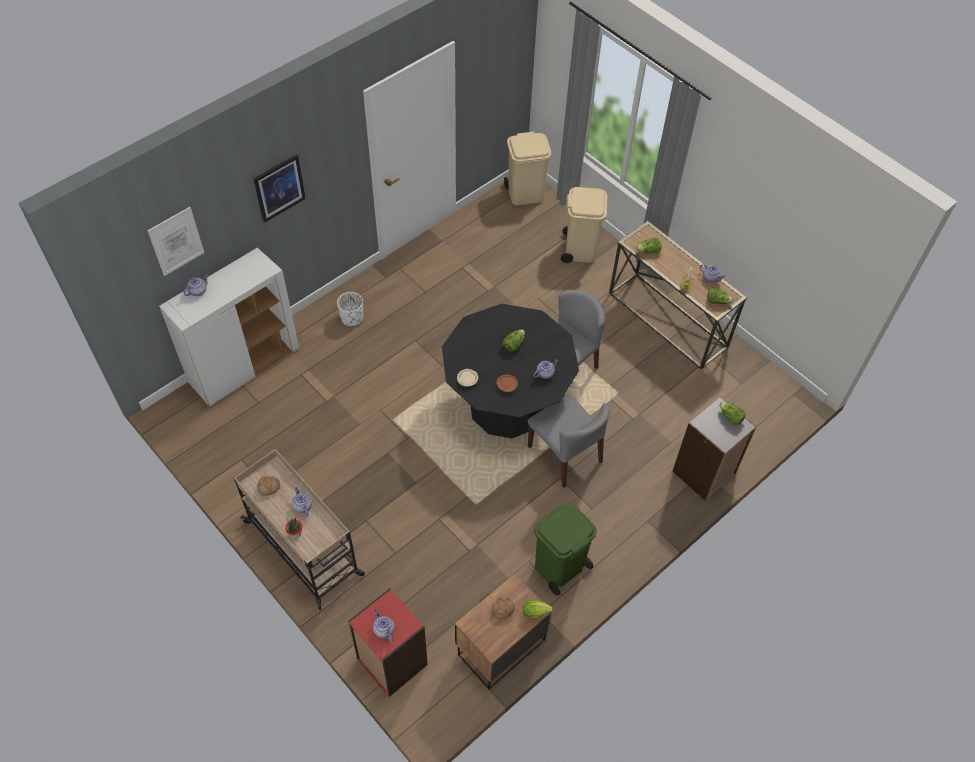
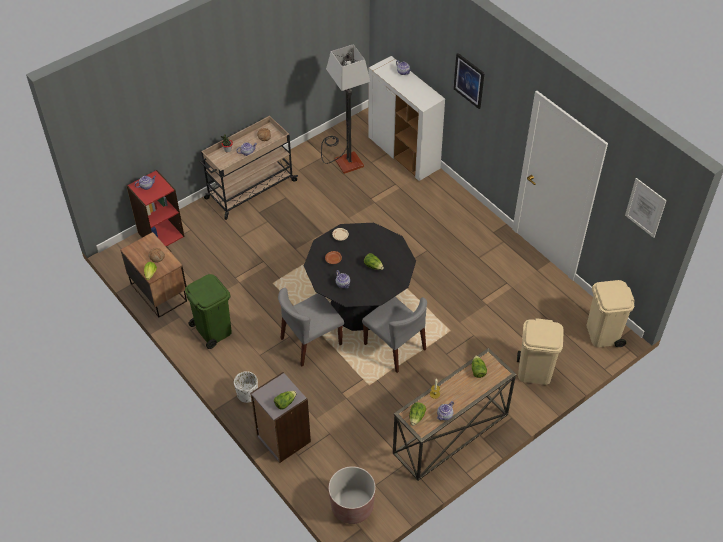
camera: 95 degrees right, 5 degrees down
(176, 241) = (411, 32): picture -> picture (645, 207)
(248, 435) = (343, 159): none -> floor lamp
(352, 318) = (449, 212): white planter -> white planter (247, 394)
(771, 403) = (352, 506): none -> brown planter

